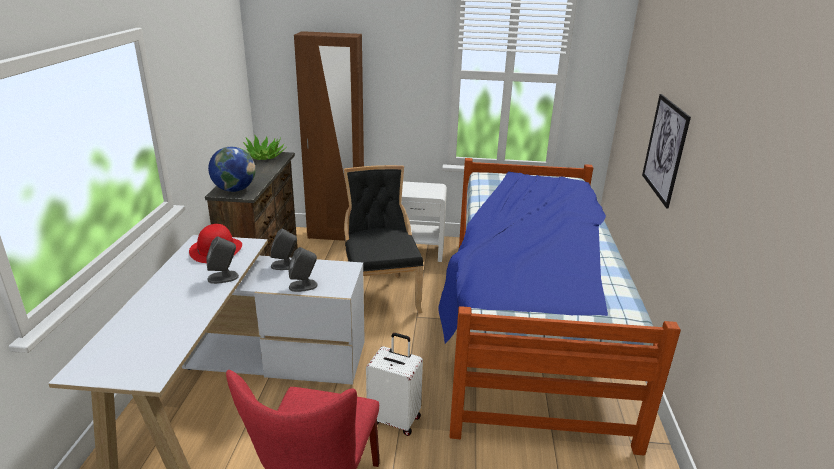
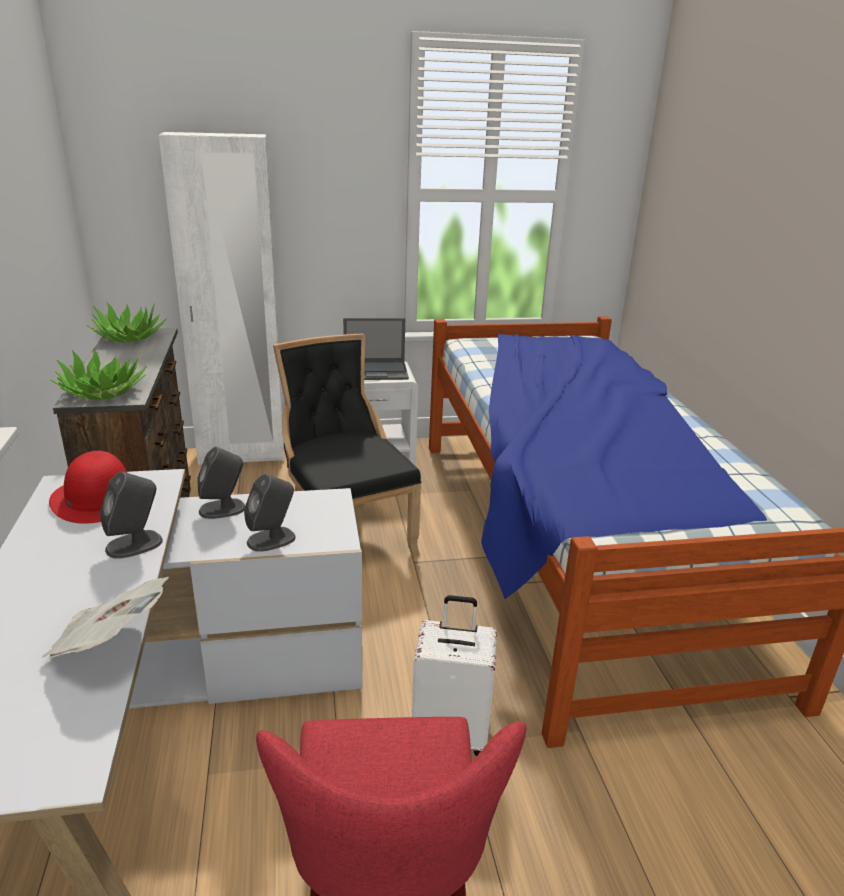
camera: 15 degrees left, 0 degrees up
(192, 324) = (111, 642): none -> newspaper
(234, 190) = (103, 392): globe -> potted plant
(336, 235) = (242, 455): brown wardrobe -> white wardrobe
(421, 189) = (376, 371): none -> laptop
(664, 149) = (761, 275): picture -> none

